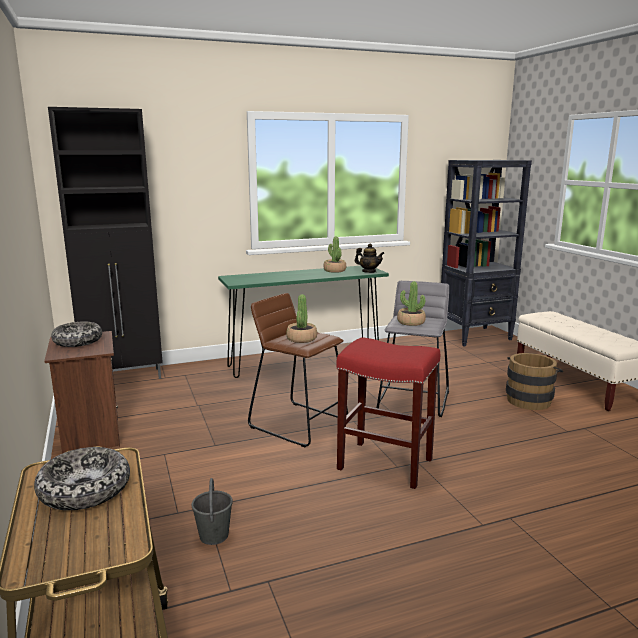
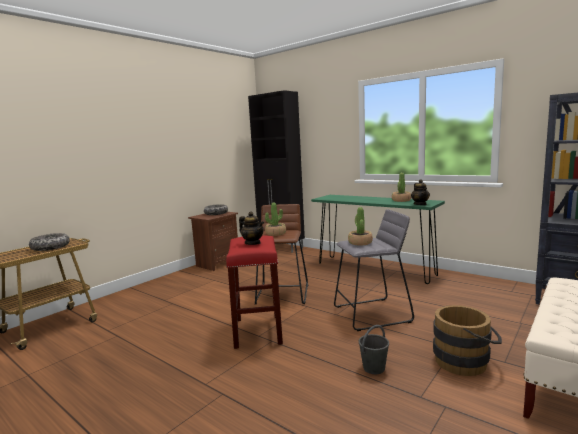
camera: 60 degrees right, 5 degrees down
(214, 535) = (149, 313): grey bucket -> grey bucket (374, 368)
(391, 348) = (252, 243): none -> teapot

